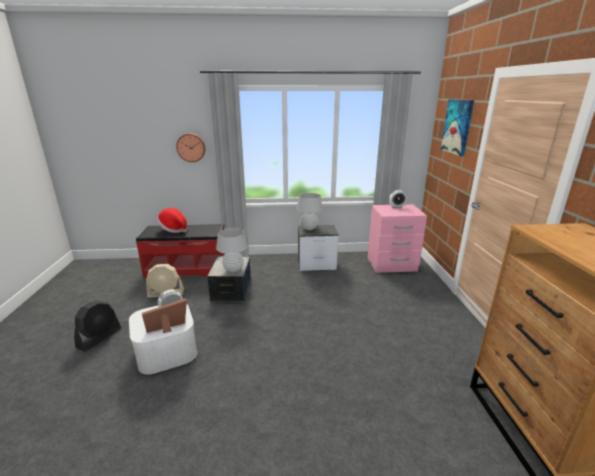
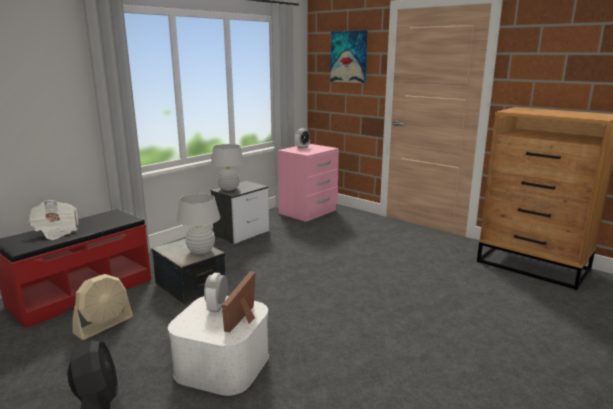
camera: 45 degrees left, 5 degrees down
(173, 229) = (56, 231): hat -> newspaper
(191, 147) = (49, 98): wall clock -> none

